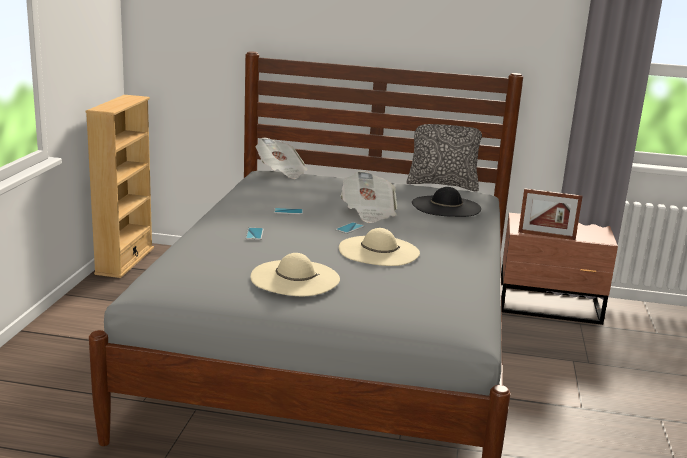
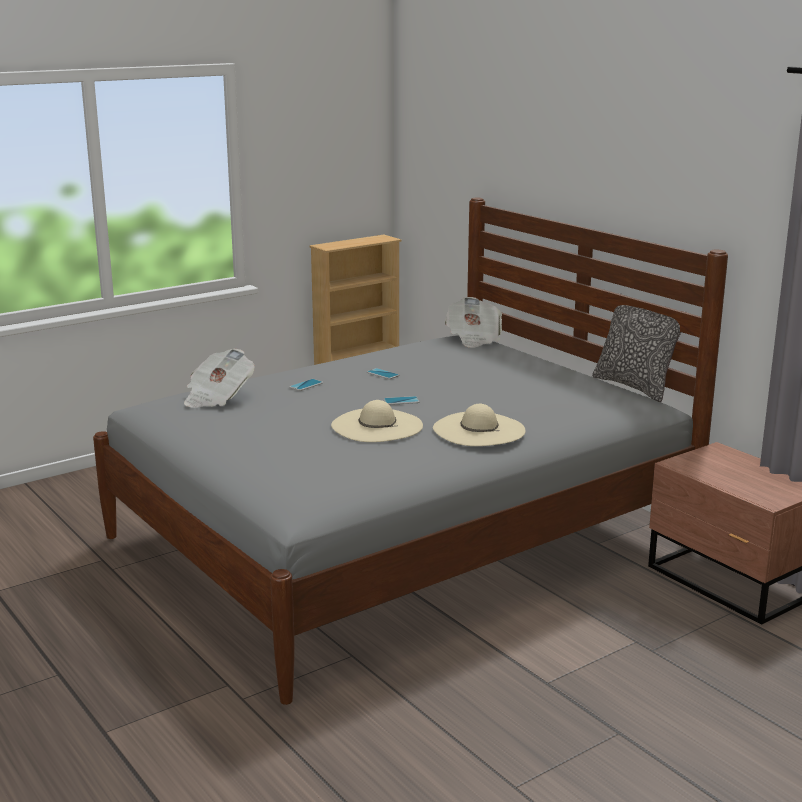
camera: 45 degrees right, 0 degrees up
(295, 278) = (252, 426): beige hat -> beige hat (478, 429)
(368, 213) = (457, 392): newspaper -> newspaper (217, 398)
(446, 206) = (559, 406): black hat -> none
(546, 235) = (699, 476): picture frame -> none

